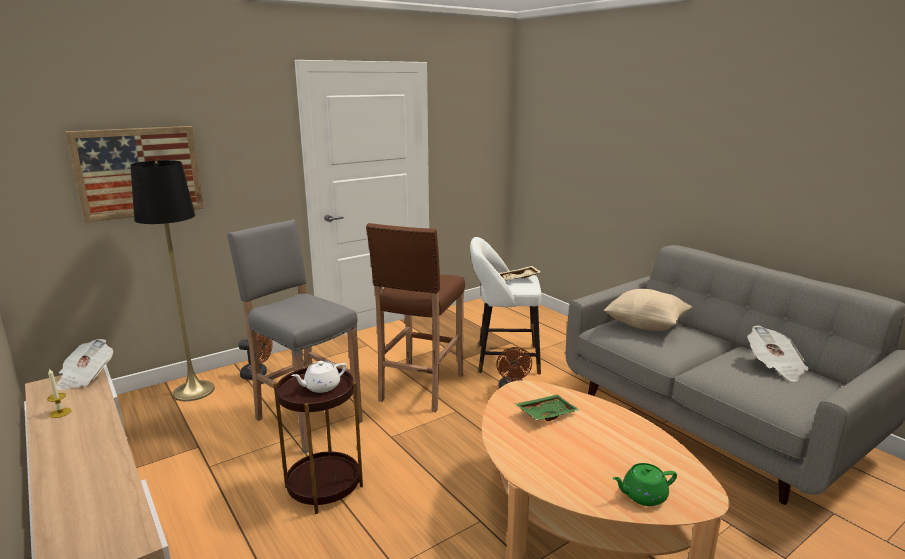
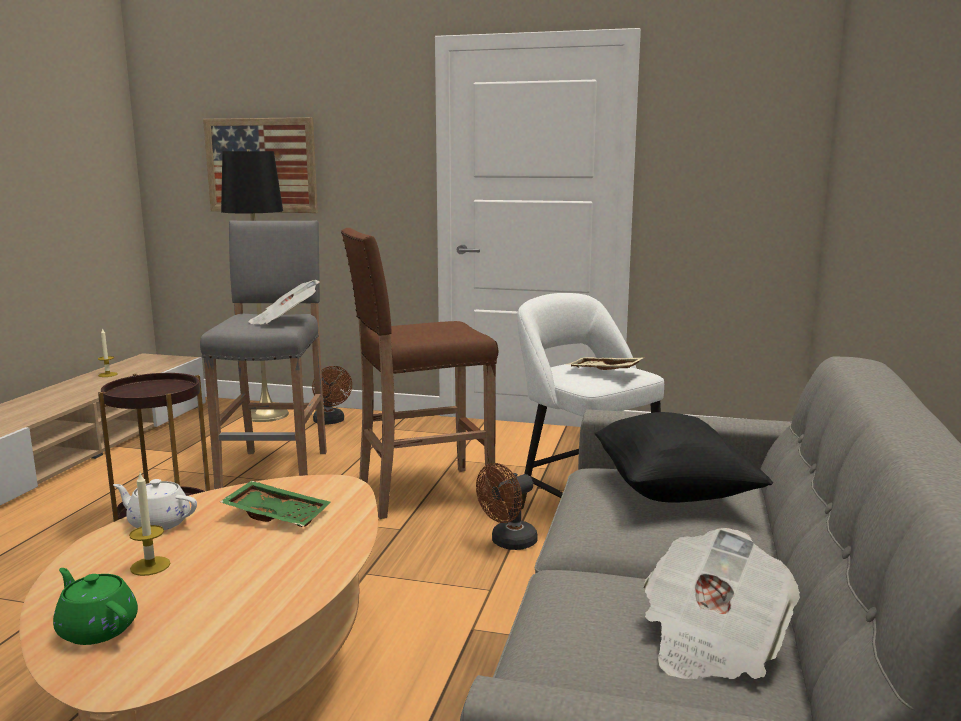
camera: 50 degrees right, 5 degrees down
(85, 378) = (170, 361): newspaper -> newspaper (284, 321)
(321, 387) = (157, 391): white teapot -> white teapot (158, 523)
(577, 465) = (150, 566): none -> candle
(646, 325) = (672, 492): beige pillow -> black pillow

